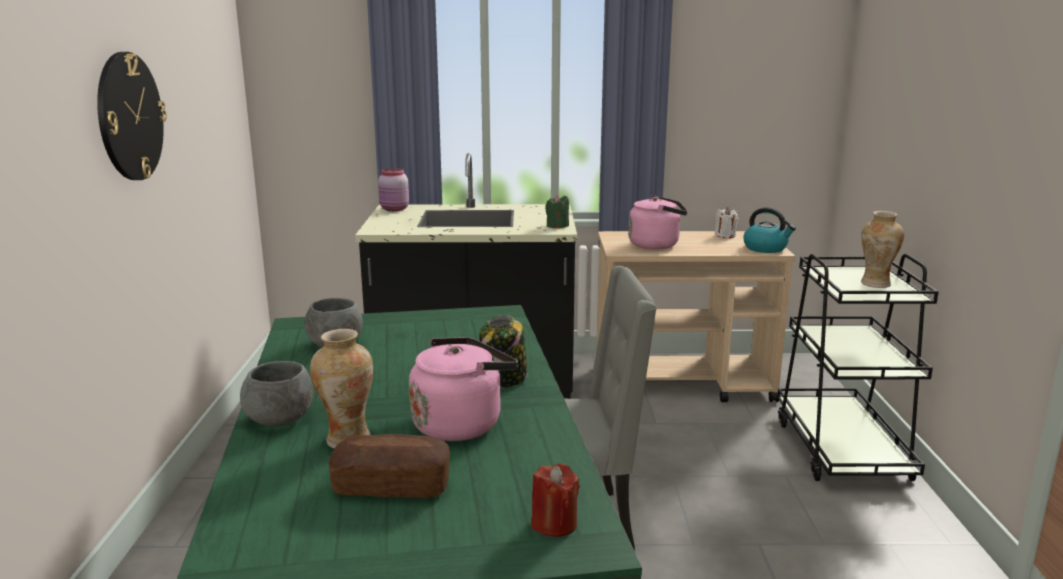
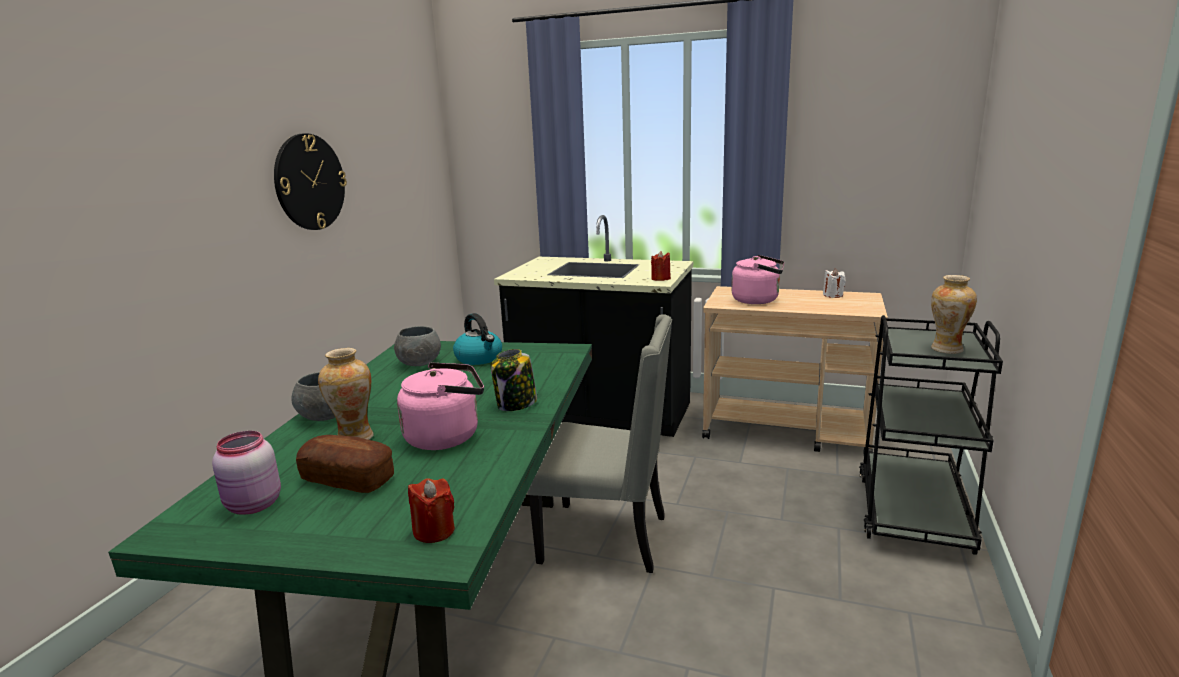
camera: 20 degrees right, 0 degrees up
(394, 209) = (545, 260): pink jar -> pink jar (253, 506)
(557, 226) = (661, 279): green candle -> red candle
(766, 248) = (863, 309): kettle -> kettle (479, 358)

